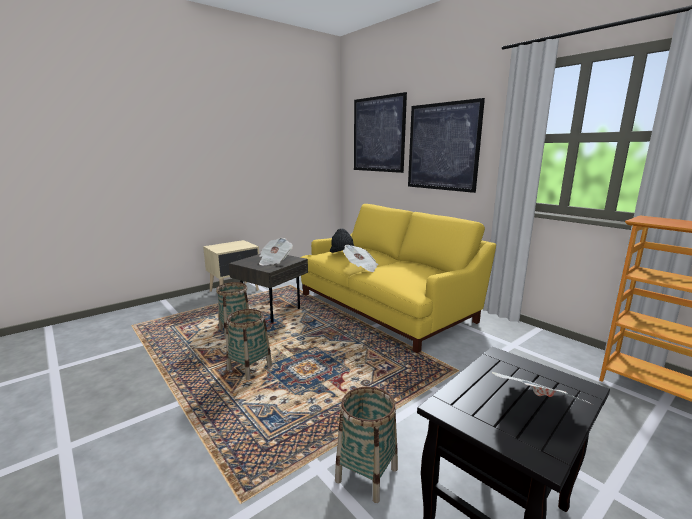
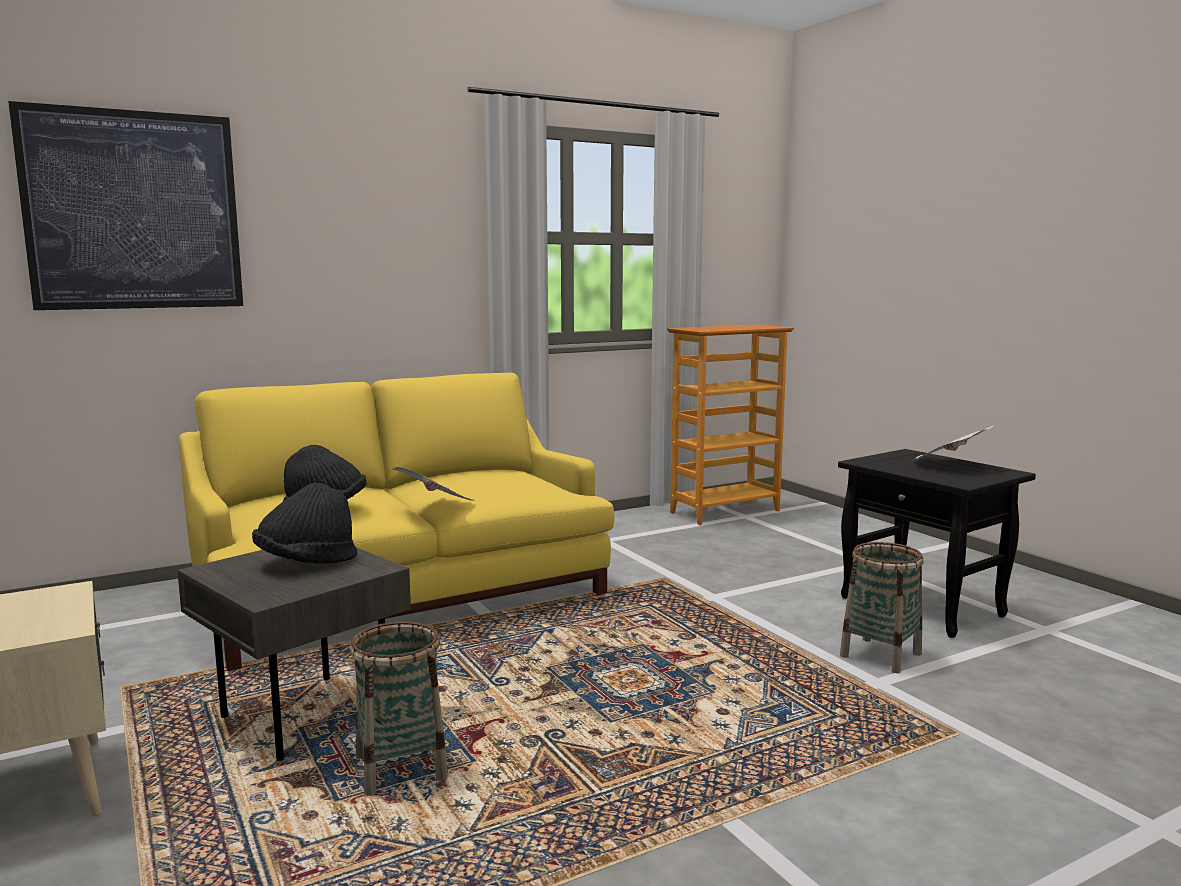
camera: 80 degrees left, 5 degrees down
(249, 368) = (607, 740): basket -> none
(274, 261) = (306, 562): newspaper -> black hat
(442, 147) = (348, 247): picture -> none

